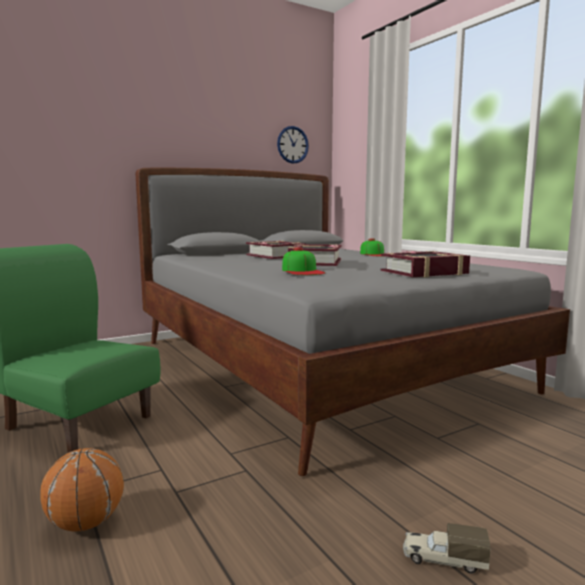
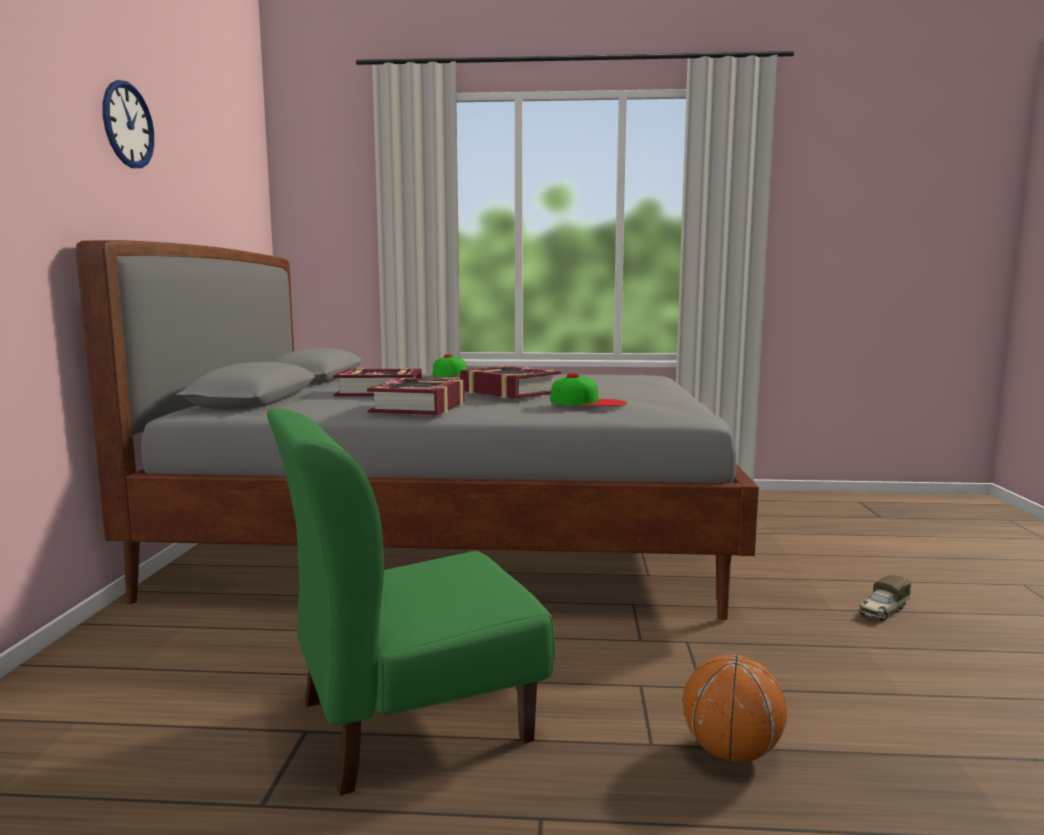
camera: 55 degrees left, 0 degrees up
(292, 145) = (240, 205): wall clock -> wall clock (128, 125)
(424, 272) = (639, 388): book -> book (419, 407)

